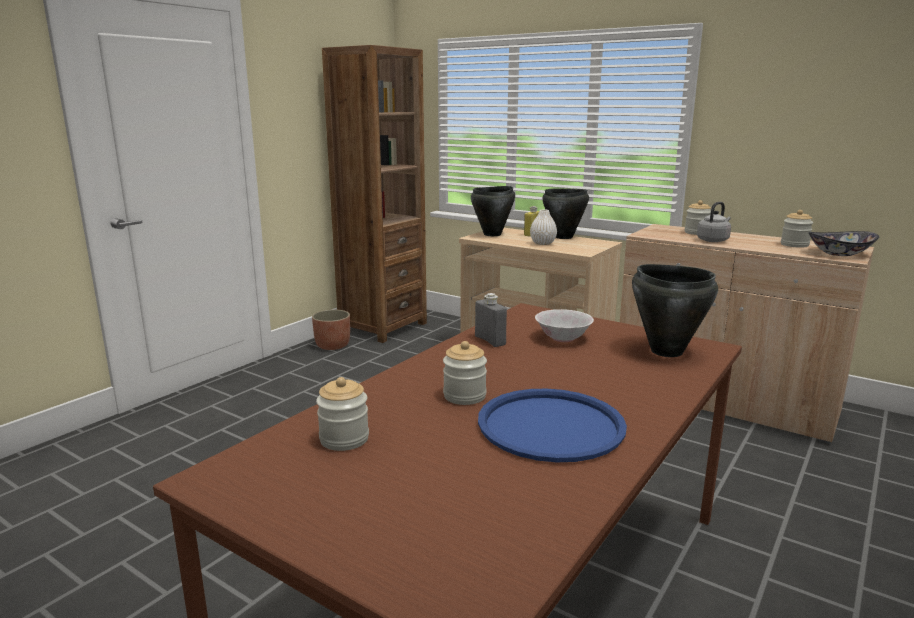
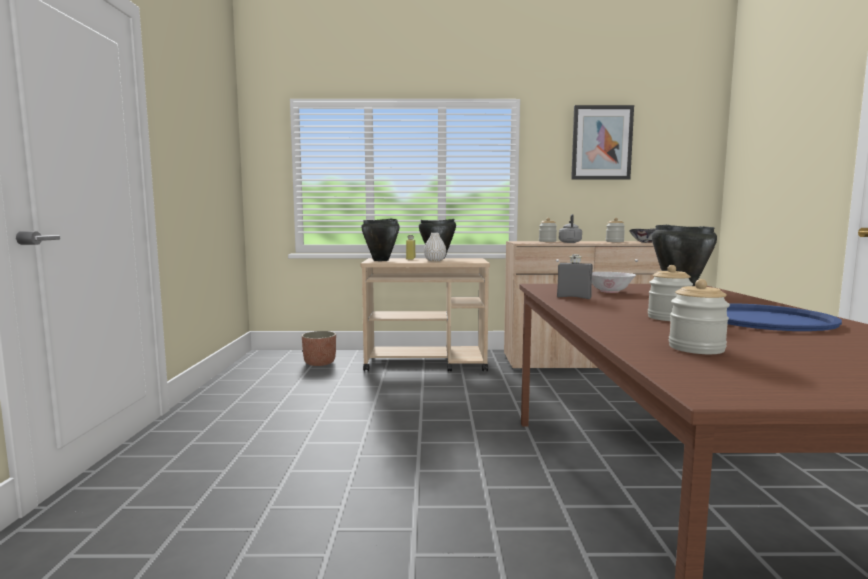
camera: 35 degrees left, 10 degrees down
(333, 346) = (230, 390): planter -> planter (320, 363)
(383, 327) = (260, 368): brown bookcase -> none
(826, 85) = (601, 143): none -> picture

